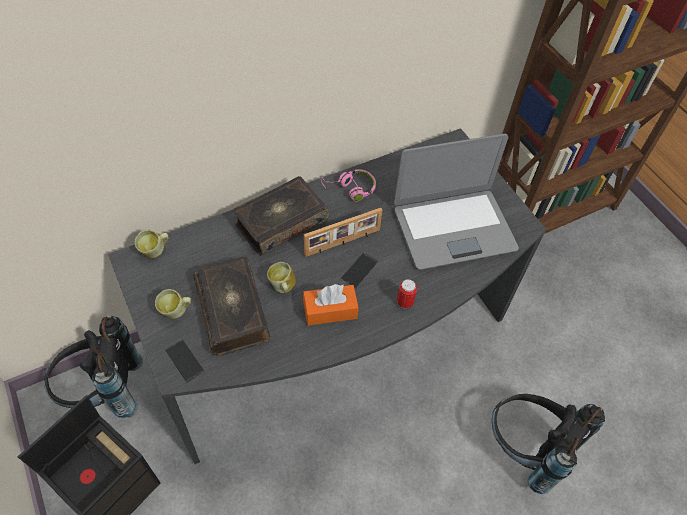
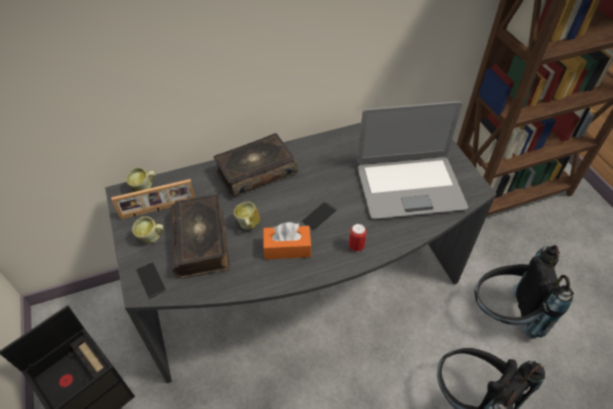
camera: 10 degrees right, 5 degrees down
(104, 392) = (101, 313): black backpack -> black backpack (504, 315)
(343, 243) = (307, 192): picture frame -> picture frame (158, 210)
(350, 189) = (321, 149): pink headphones -> none

